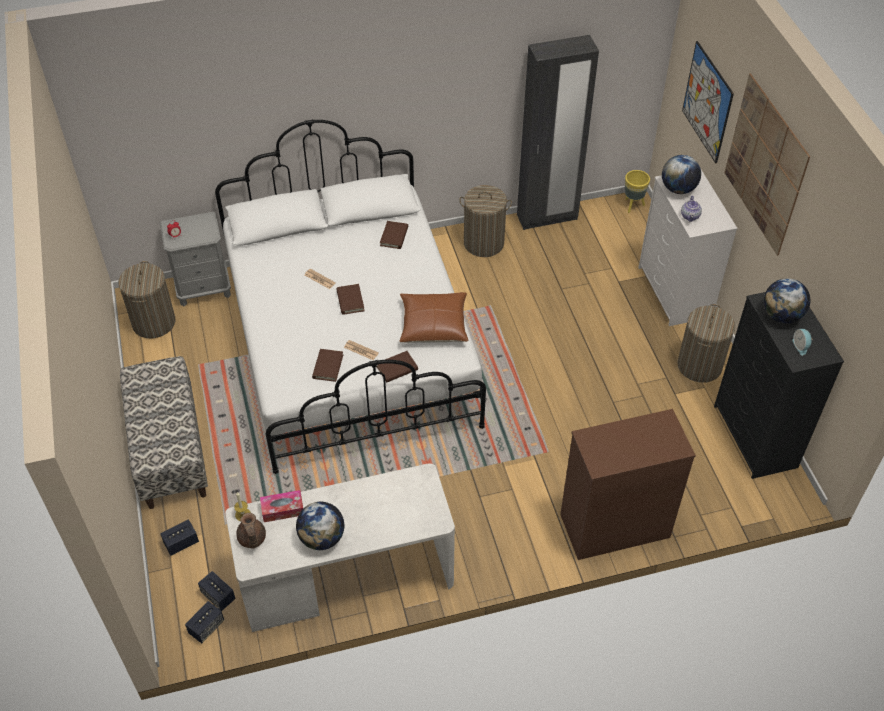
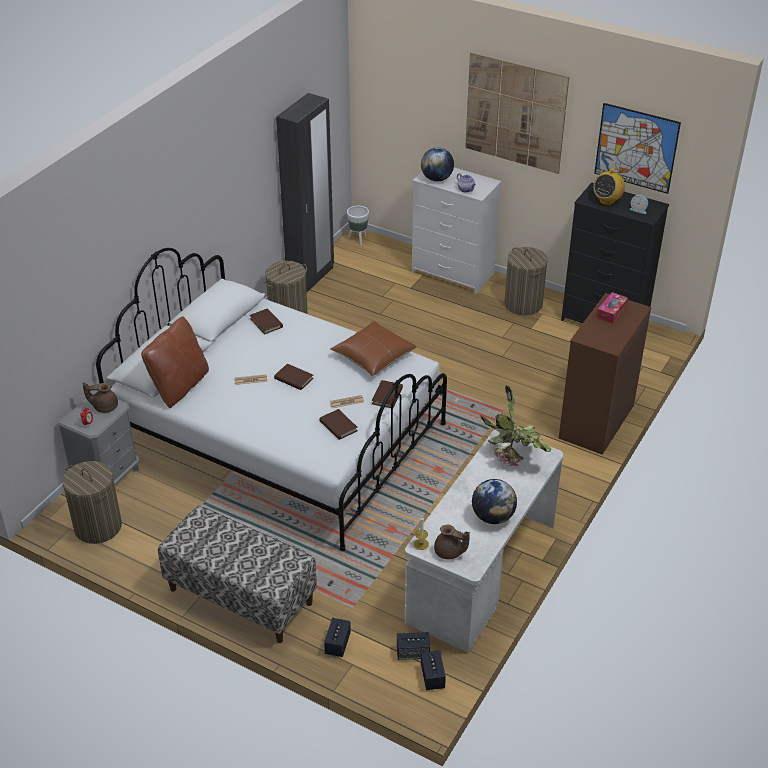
camera: 45 degrees left, 10 degrees down
(201, 229) = (104, 406): none -> brown teapot
(266, 249) = (179, 387): none -> brown pillow
(282, 509) = (443, 521): tissue box -> tissue box (611, 312)
(411, 501) = (515, 456): none -> potted plant
(633, 205) = (358, 239): yellow planter -> white planter
(707, 102) = (419, 105): picture -> picture (636, 148)
(781, 315) = (607, 201): globe -> radio

